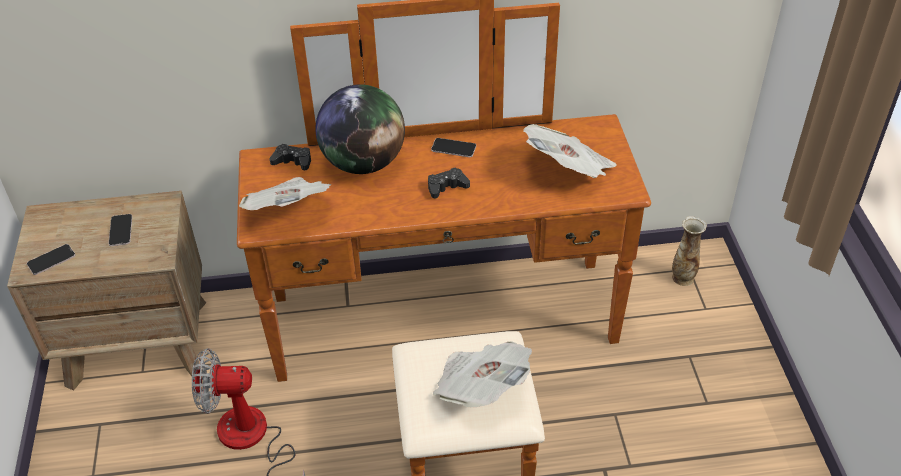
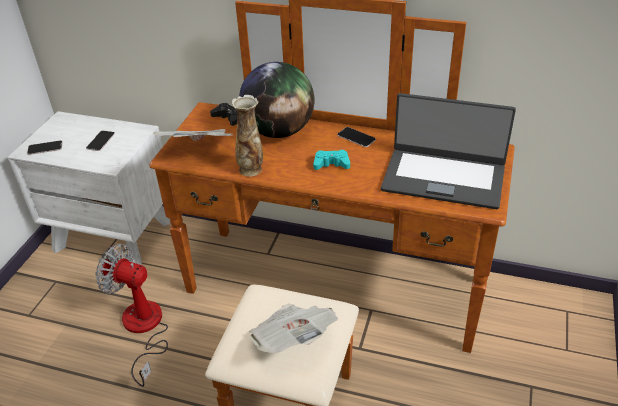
camera: 25 degrees right, 5 degrees down
(139, 342) = (114, 234): brown nightstand -> white nightstand
(446, 187) = (331, 164): black game controller -> turquoise game controller
(569, 170) = (443, 177): newspaper -> laptop
(683, 277) = (557, 316): vase -> vase (251, 169)

